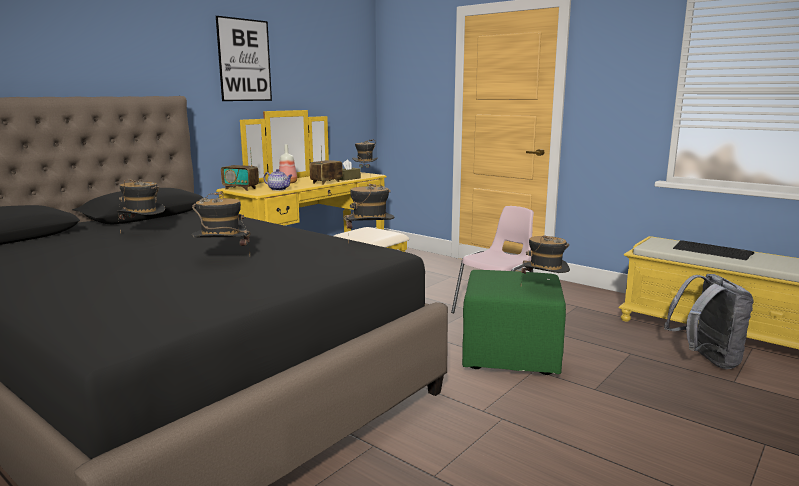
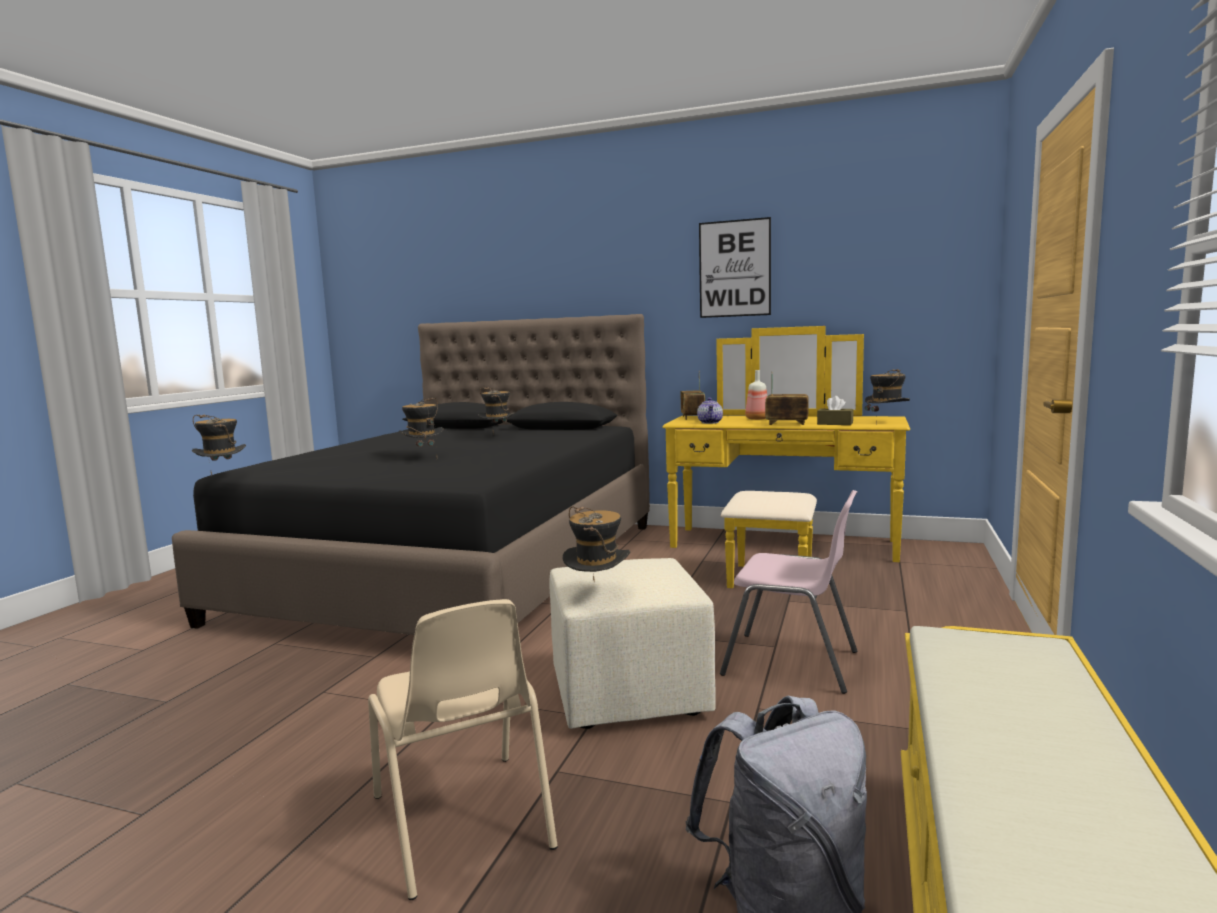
camera: 70 degrees right, 5 degrees down
(370, 240) = (519, 471): hat -> hat (223, 478)
(511, 355) = (630, 695): green ottoman -> beige ottoman
(646, 423) = (462, 823): none -> beige chair
(712, 251) = (1021, 705): keyboard -> none

